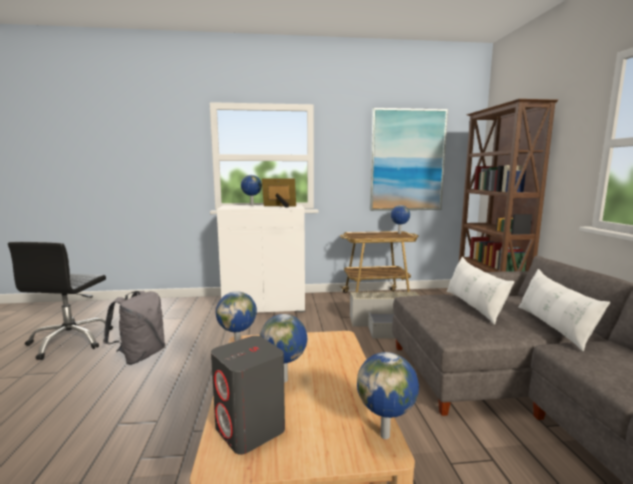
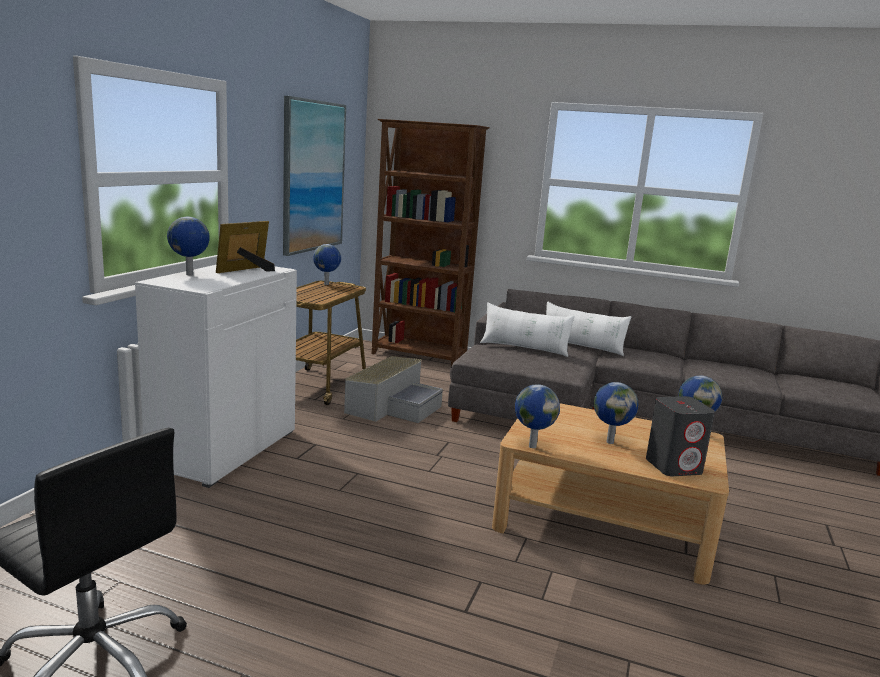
camera: 65 degrees left, 5 degrees up
(140, 356) = (279, 580): grey backpack -> none

